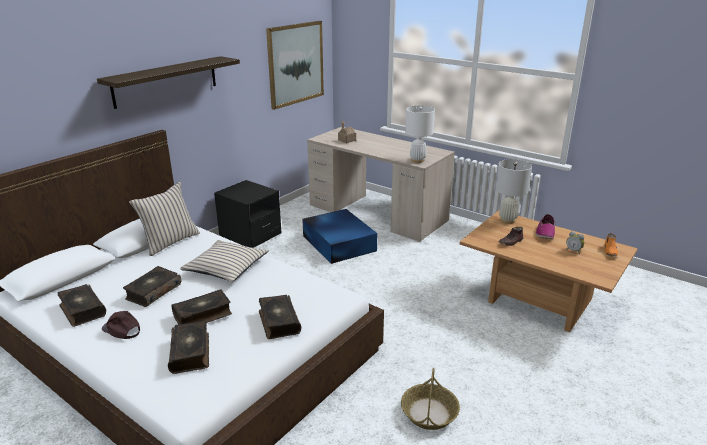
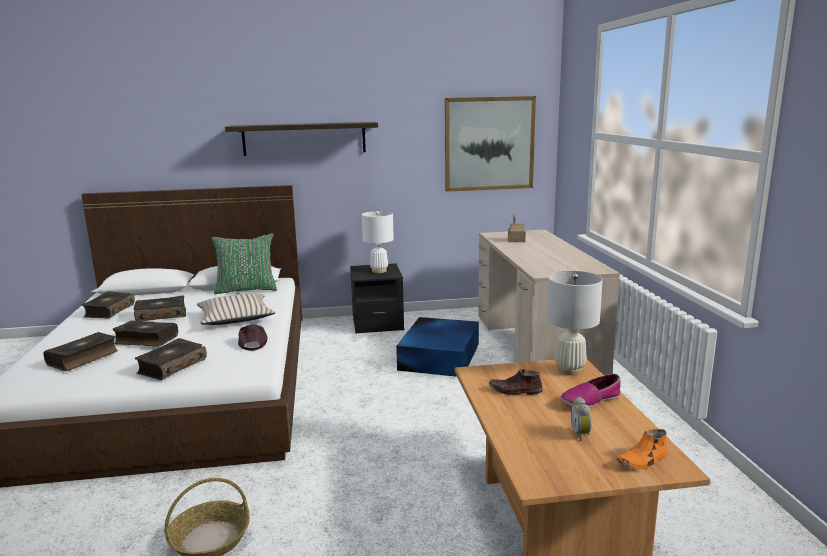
camera: 45 degrees right, 10 degrees down
(122, 329) = (96, 329): brown cap -> brown cap (252, 343)
(169, 242) = (246, 289): beige pillow -> green pillow
(417, 160) = (545, 270): white table lamp -> white table lamp (379, 271)

